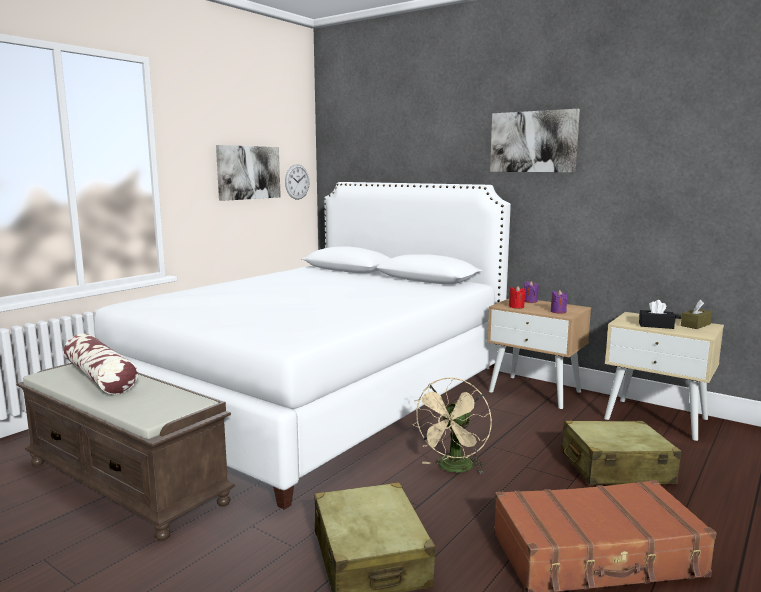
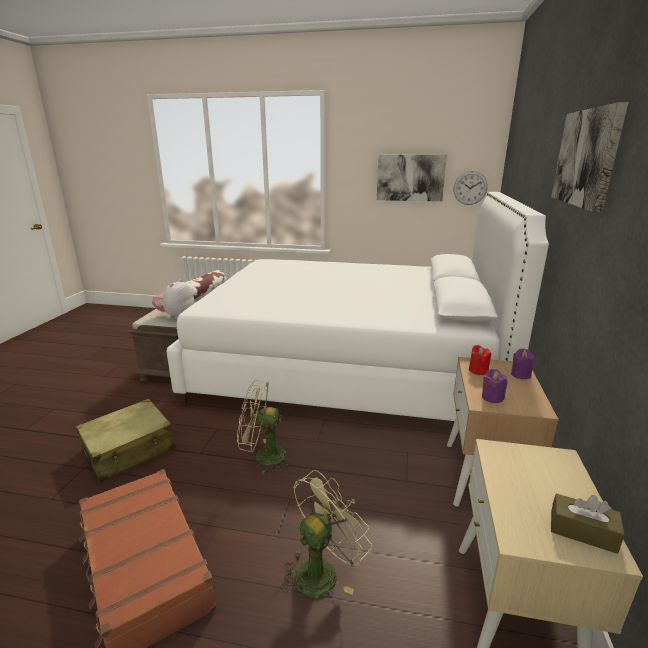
camera: 65 degrees right, 10 degrees up
(174, 398) = (176, 316): none -> plush toy
(615, 468) = (322, 570): beige suitcase -> green fan
(656, 325) = (517, 483): black tissue box -> none

